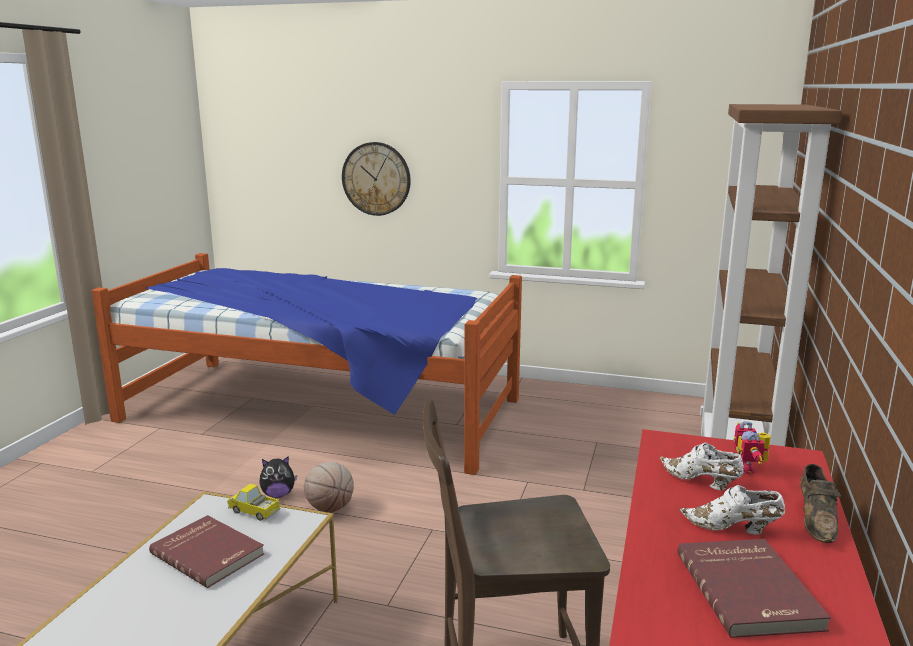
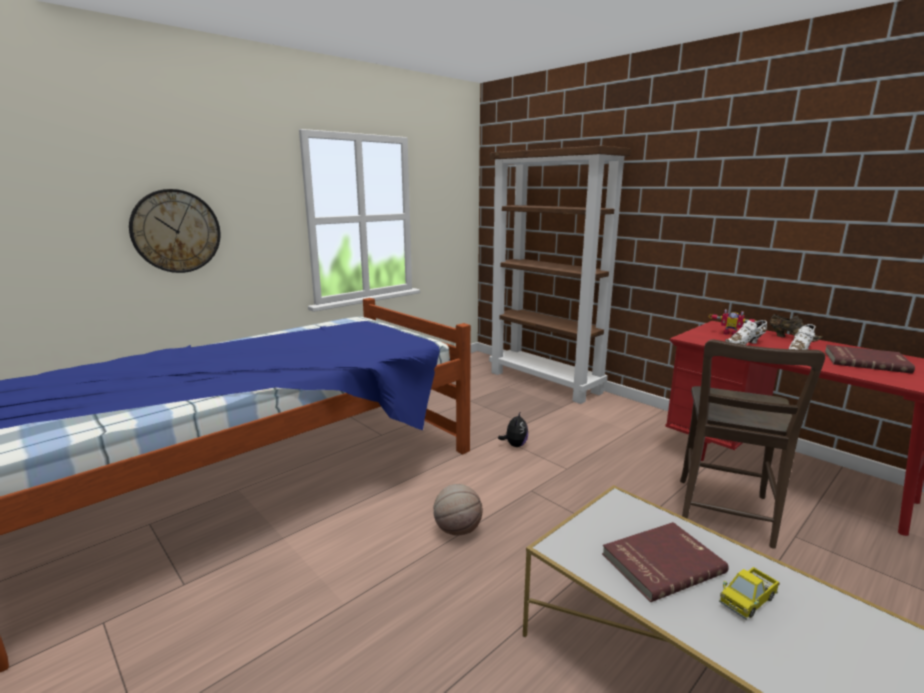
camera: 60 degrees left, 0 degrees up
(254, 511) = (590, 522): toy truck -> toy truck (747, 600)
(278, 495) = (402, 555): plush toy -> plush toy (515, 445)

